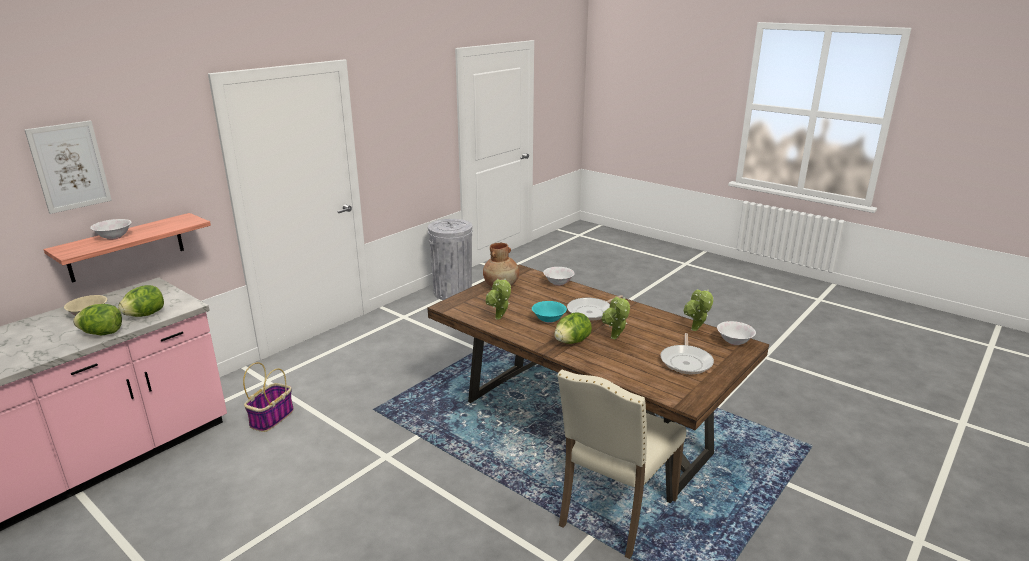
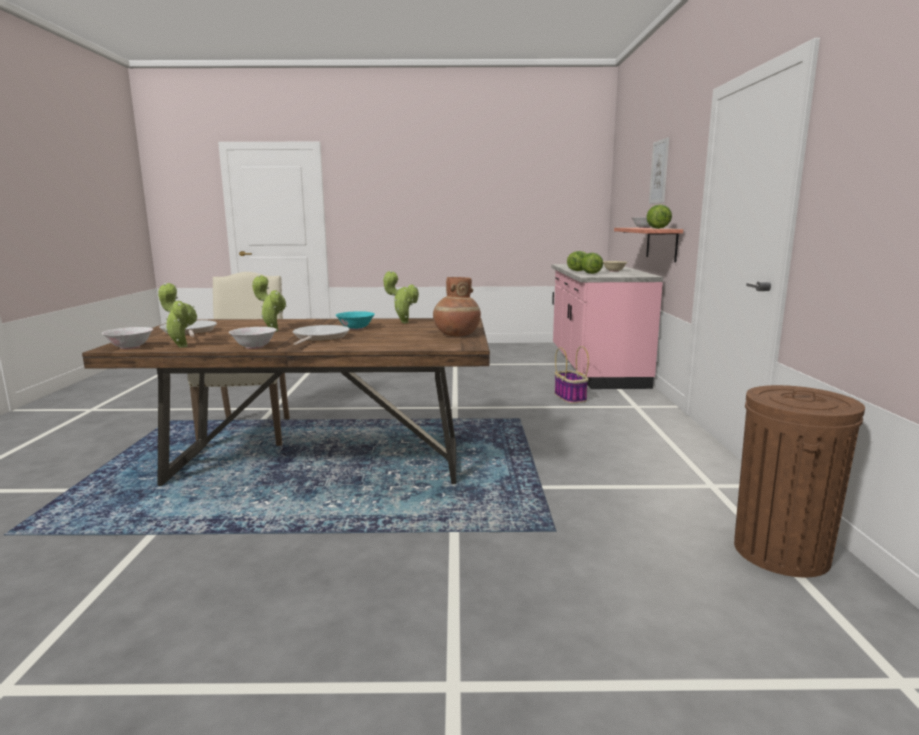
camera: 140 degrees right, 10 degrees down
(452, 292) = (780, 552): grey trash can -> brown trash can
(558, 283) = (398, 346): white bowl -> white bowl (254, 347)
(572, 341) = (312, 324): lettuce -> lettuce (657, 228)

